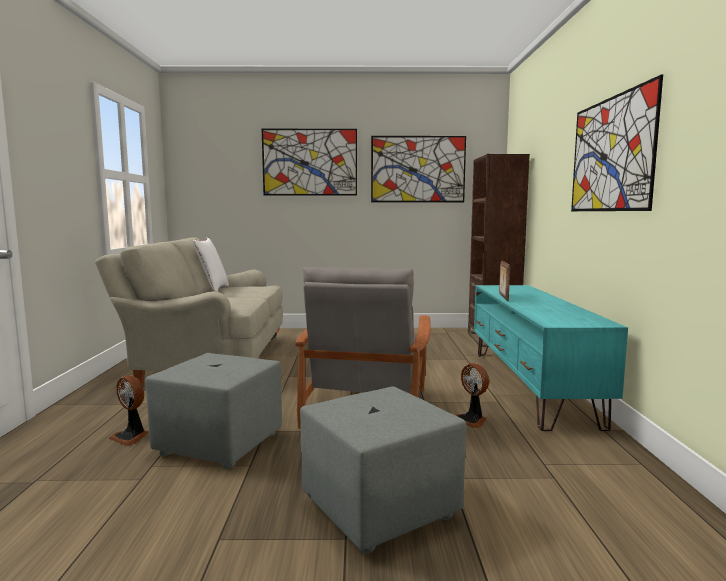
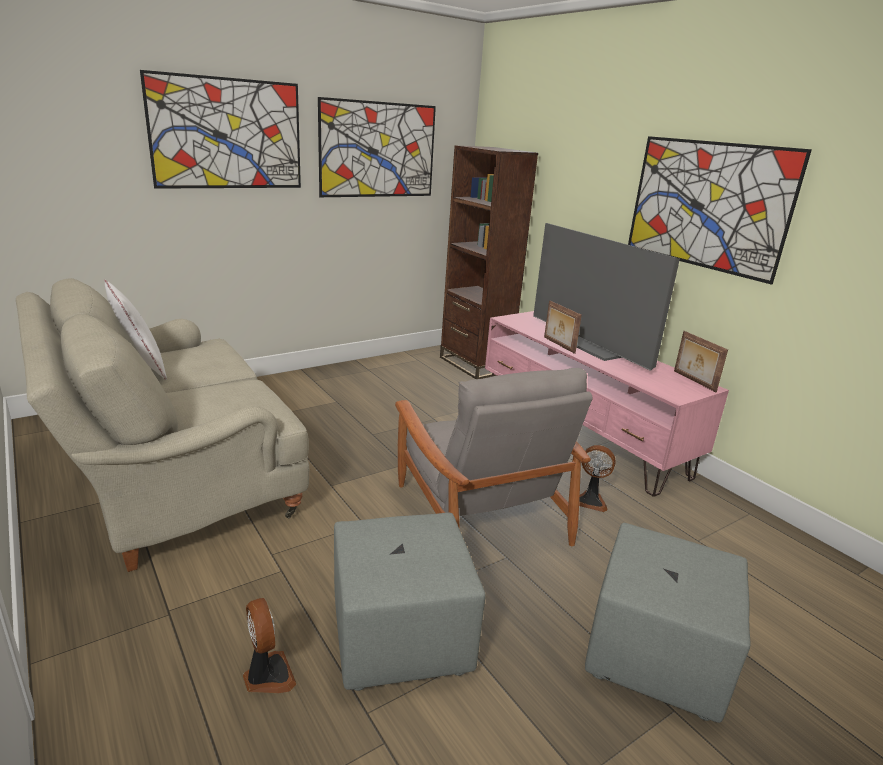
camera: 35 degrees left, 15 degrees up
(131, 437) = (267, 676): fan -> fan turned 120 degrees counterclockwise
(530, 385) = (580, 432): turquoise tv stand -> pink tv stand
(536, 299) = (590, 344): none -> television
(597, 320) = (693, 381): none -> picture frame

